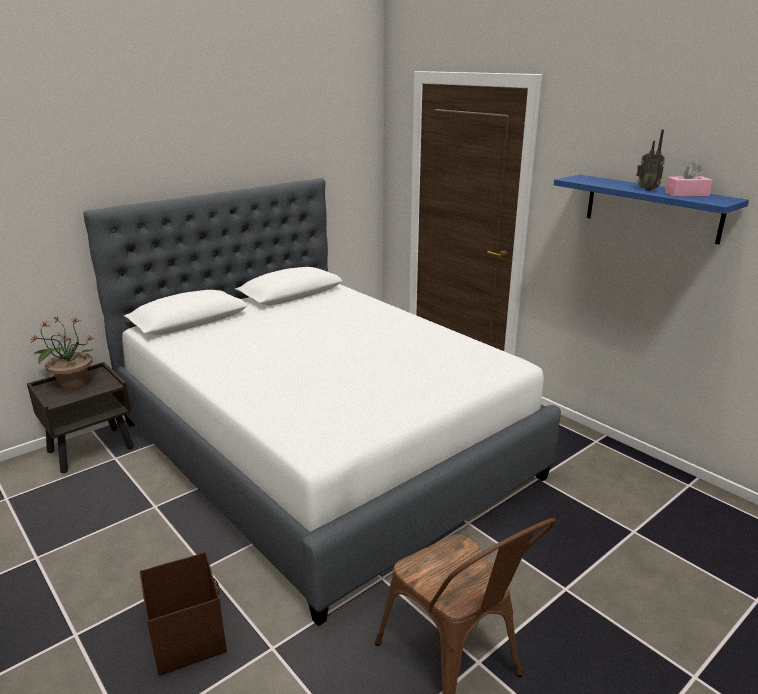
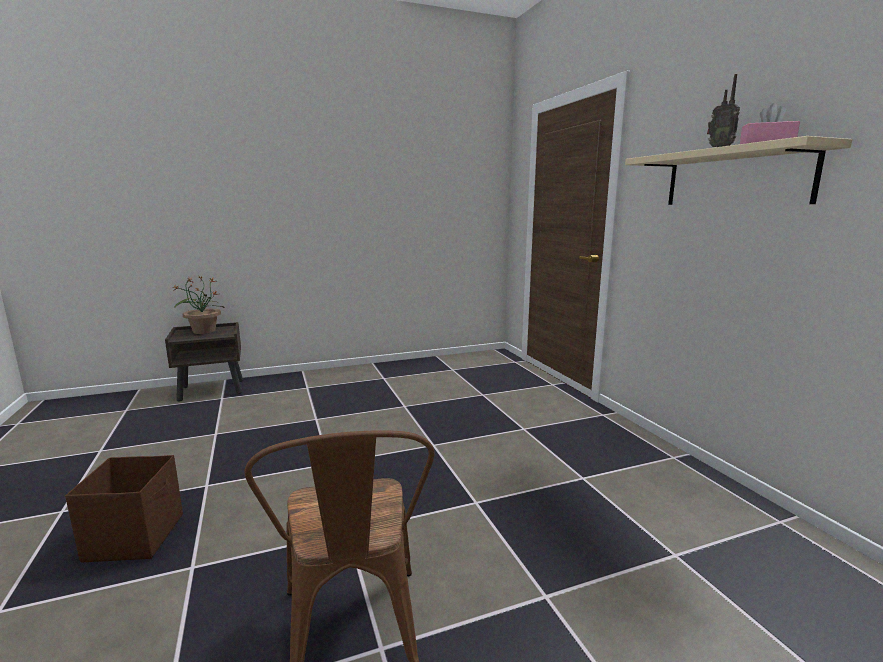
camera: 20 degrees right, 10 degrees down
(323, 448) = (385, 418): white bed -> none
(652, 208) = (735, 178): blue shelf -> beige shelf

